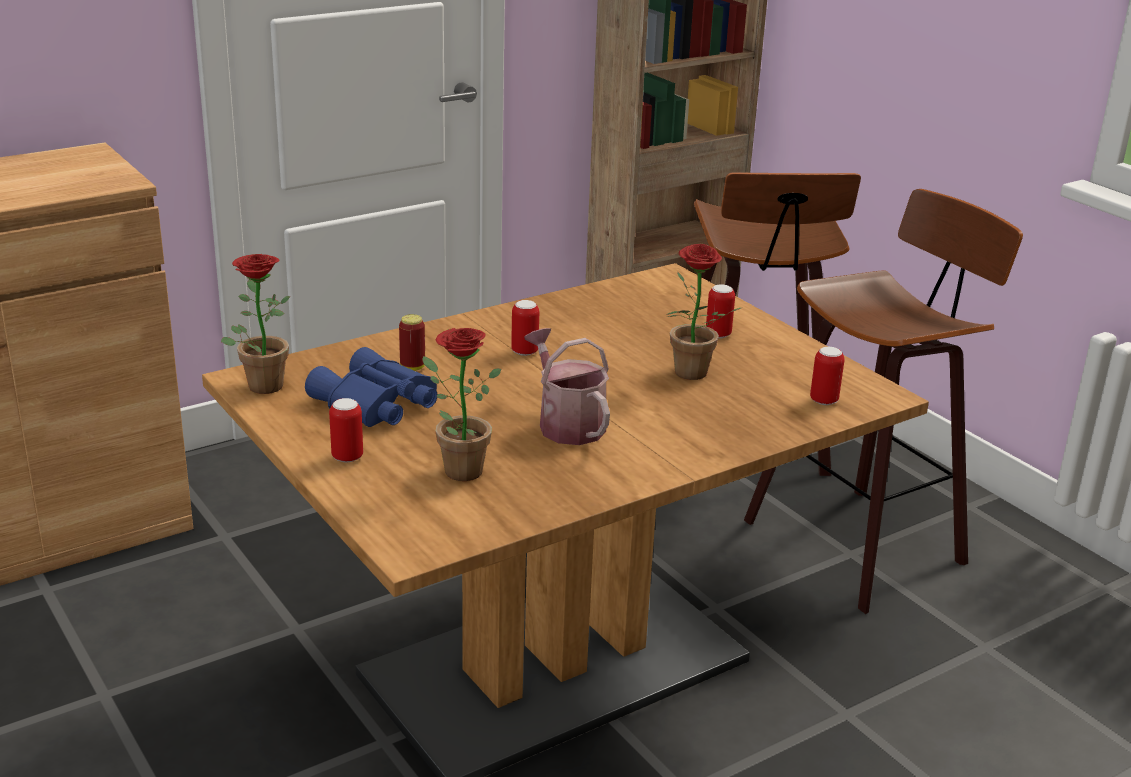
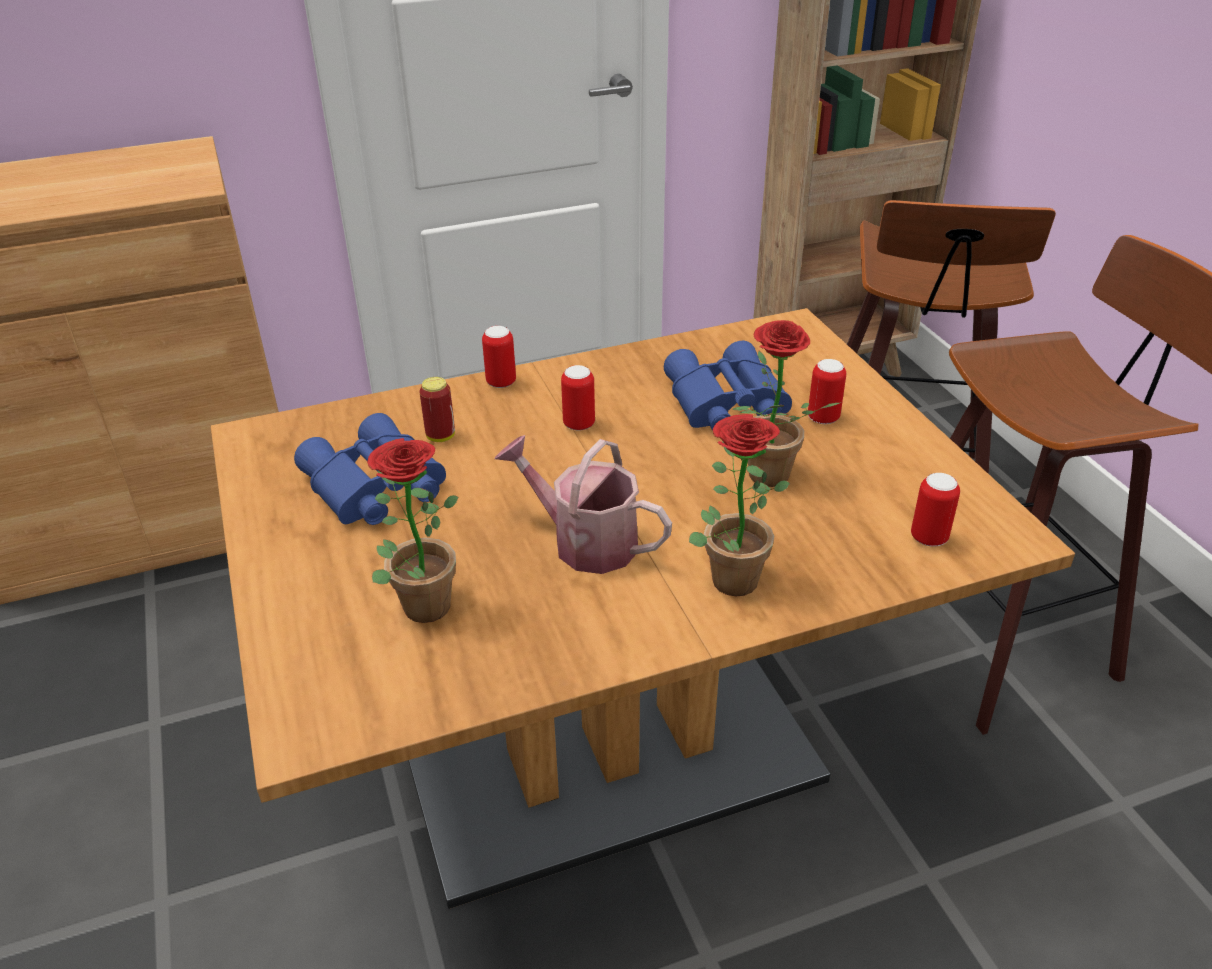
camera: 15 degrees right, 10 degrees up
(262, 383) = (265, 444): potted plant -> potted plant (729, 574)
(347, 457) = (303, 567): can -> can (501, 382)
(567, 423) = (584, 541): watering can -> watering can turned 45 degrees counterclockwise
(636, 331) = (724, 404): none -> blue binoculars

